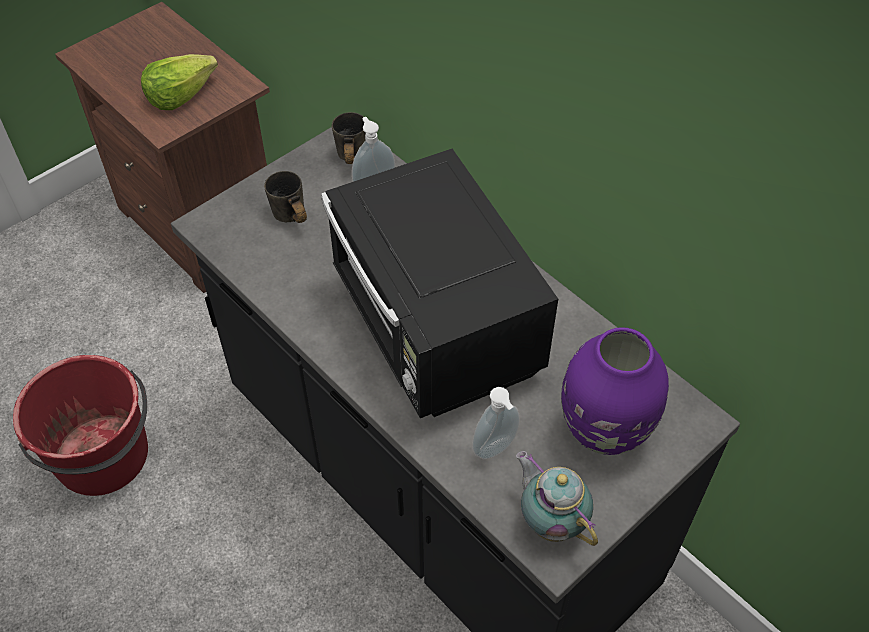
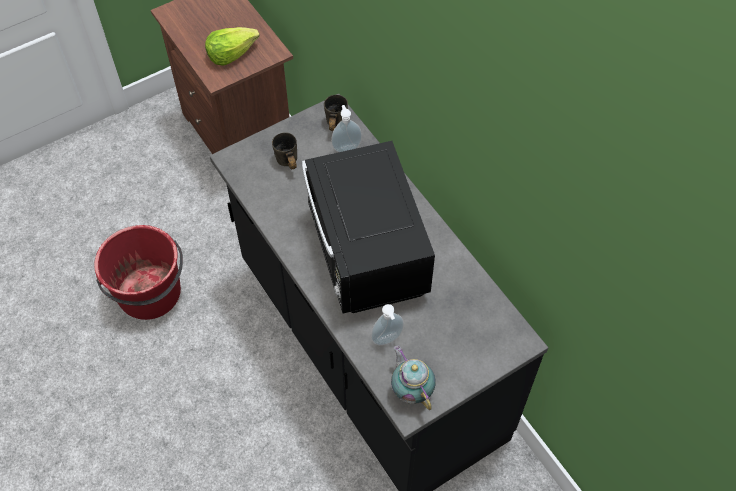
camera: 10 degrees right, 5 degrees up
(605, 430) = (459, 338): purple vase -> none

